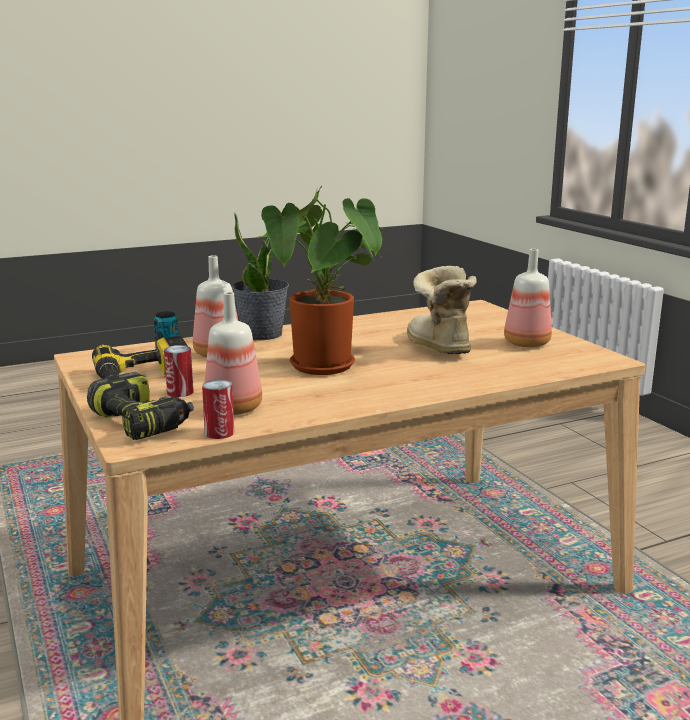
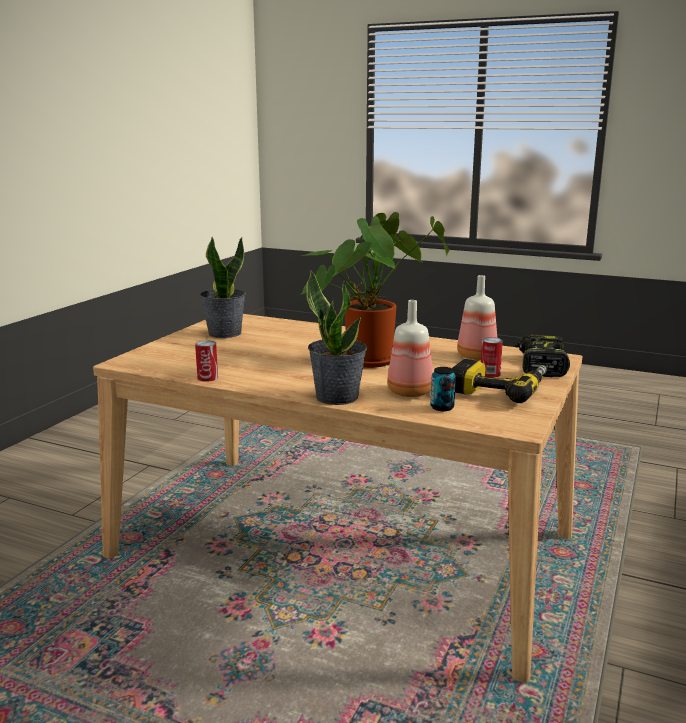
camera: 130 degrees left, 0 degrees up
(219, 433) = (506, 349): can -> can (207, 378)
(436, 347) = (272, 348): boot -> none
(526, 344) = (224, 333): bottle -> potted plant

